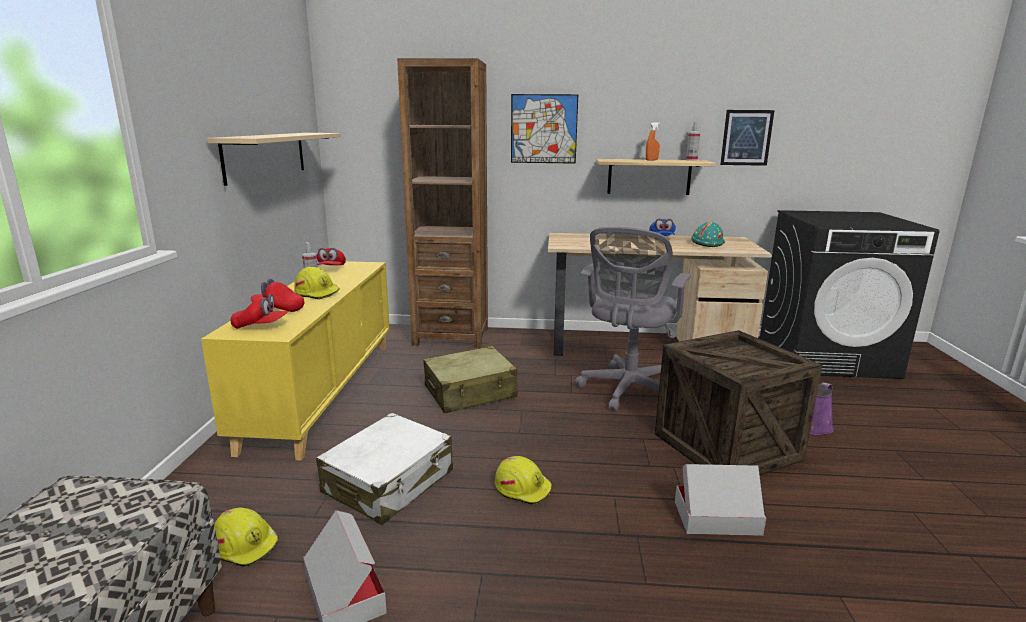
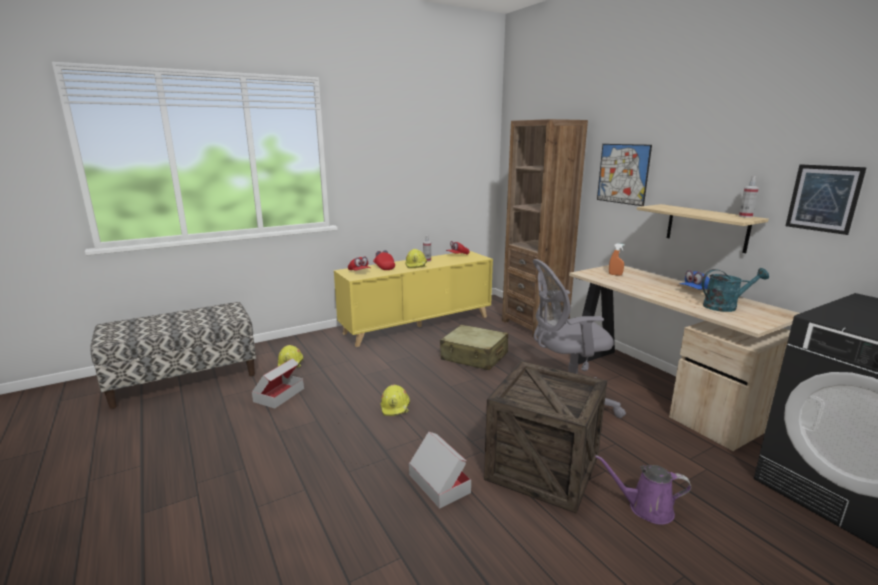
camera: 55 degrees right, 0 degrees up
(266, 156) = (432, 182): beige shelf -> none
(389, 482) = (361, 372): white suitcase -> none
(651, 160) = (697, 211): orange spray bottle -> orange spray bottle (615, 275)
(707, 243) = (725, 306): turquoise hard hat -> turquoise watering can

